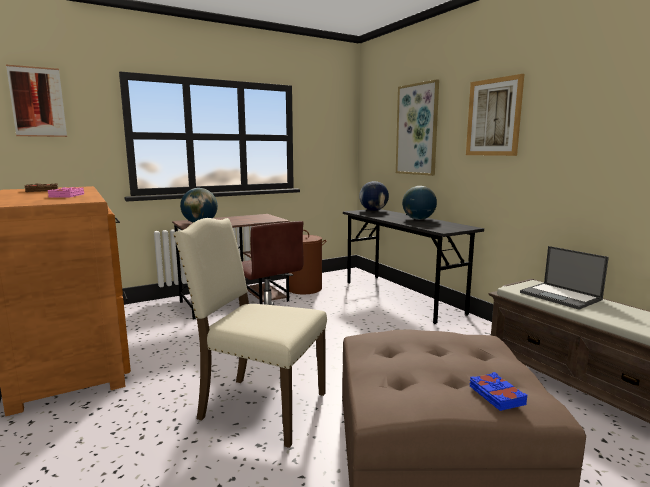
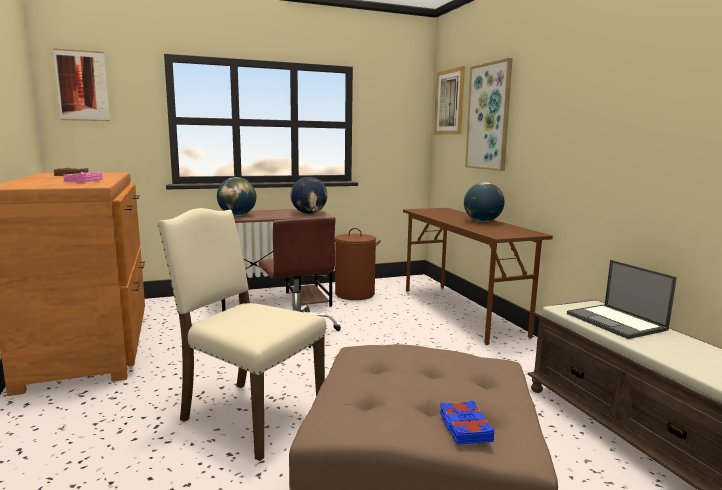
camera: 10 degrees right, 0 degrees up
(373, 210) = (439, 209): globe -> globe (309, 213)
(402, 297) = (461, 312): grey desk -> brown desk
(493, 117) = (567, 102): picture -> picture (449, 102)

